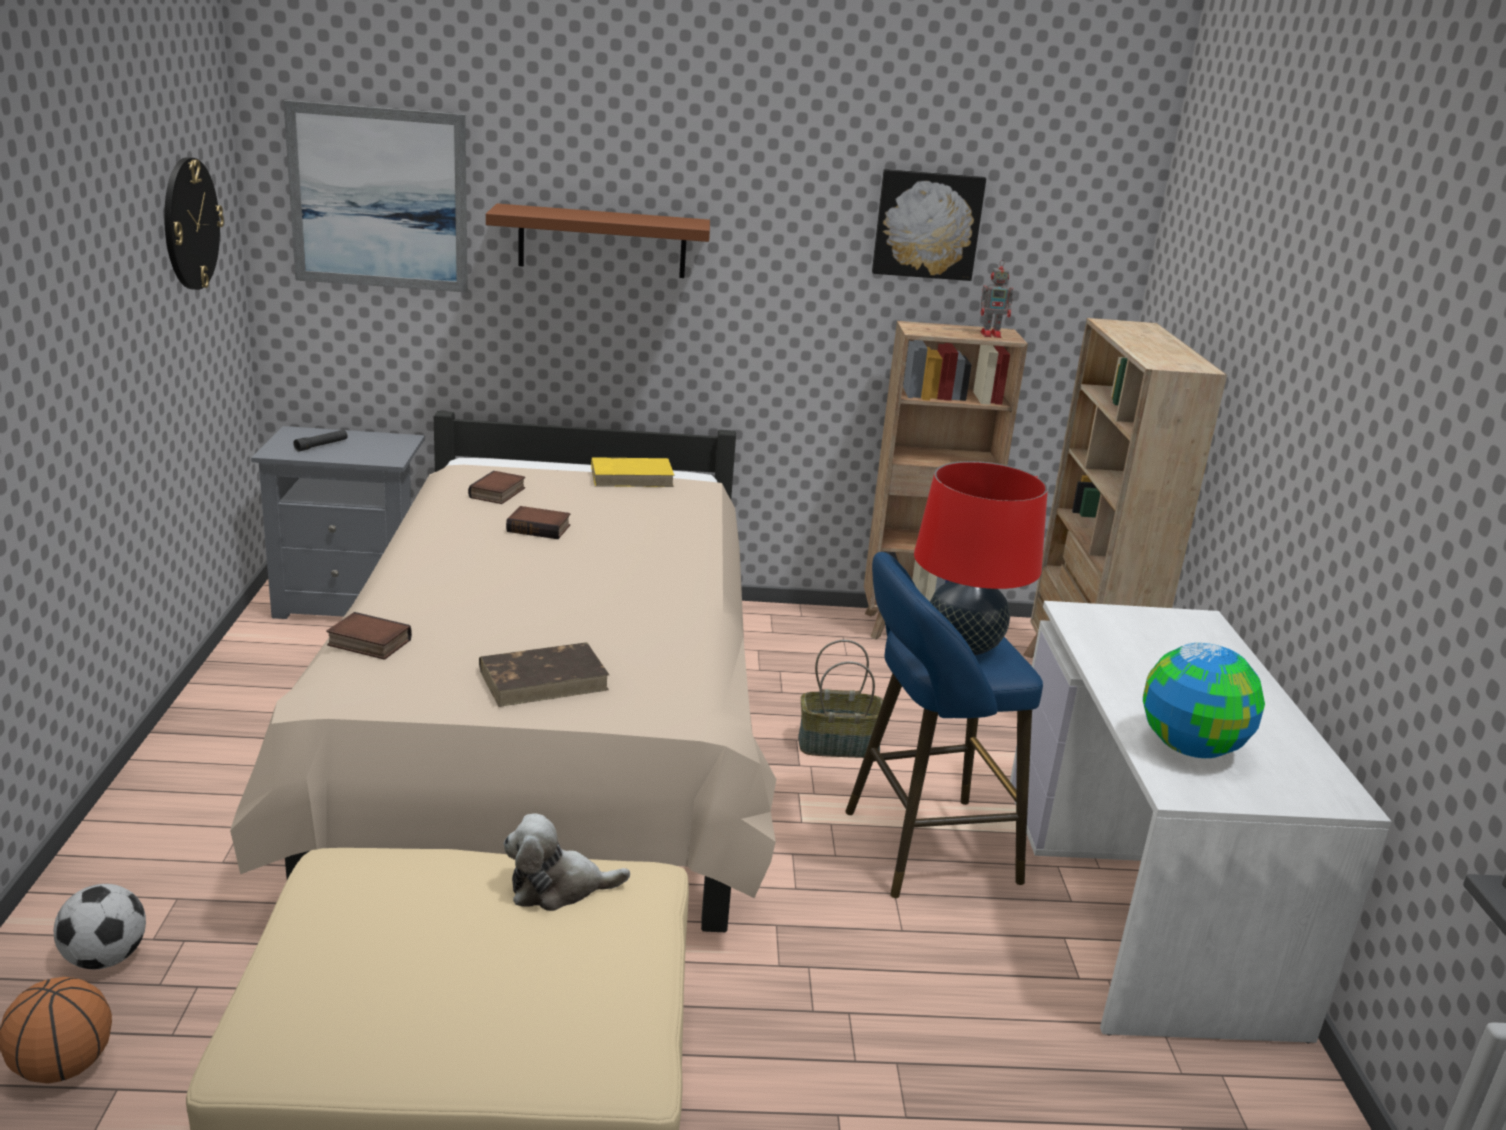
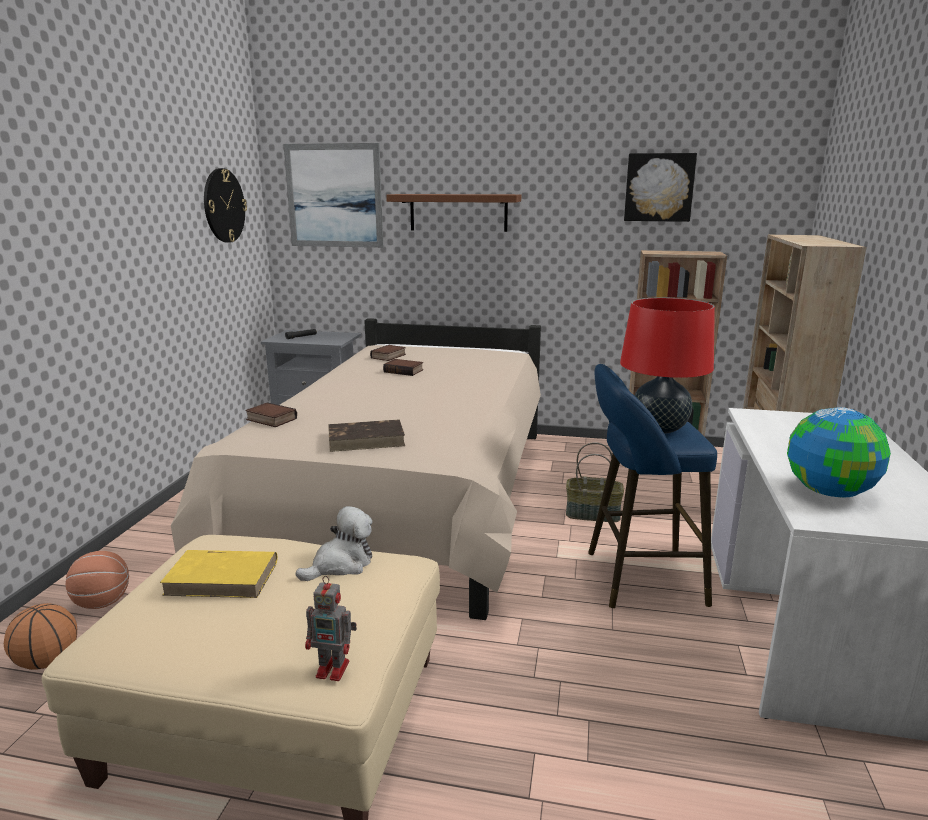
camera: 15 degrees right, 5 degrees down
(105, 958) = (102, 603): football -> basketball
(558, 888) = (341, 564): plush toy -> plush toy turned 135 degrees clockwise
(632, 477) = (473, 350): yellow book -> yellow book (223, 577)
(992, 334) = (703, 253): toy robot -> toy robot (334, 669)

